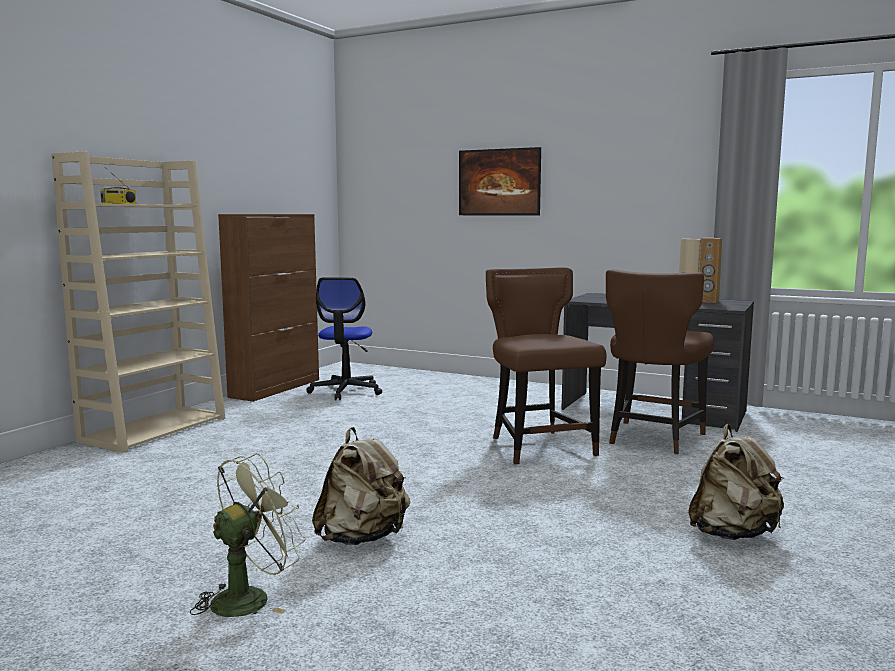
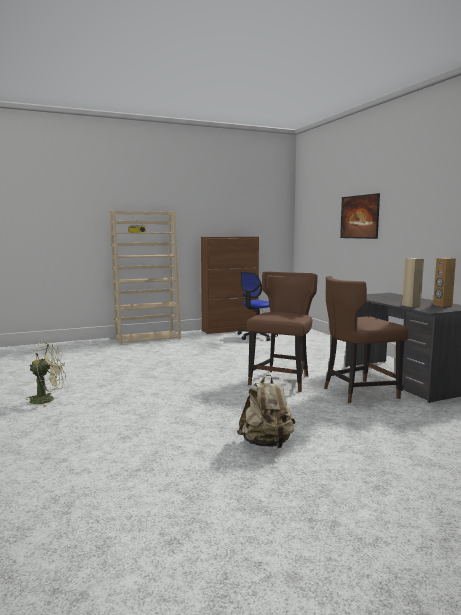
camera: 40 degrees right, 0 degrees up
(362, 538) = (119, 394): beige backpack -> none

